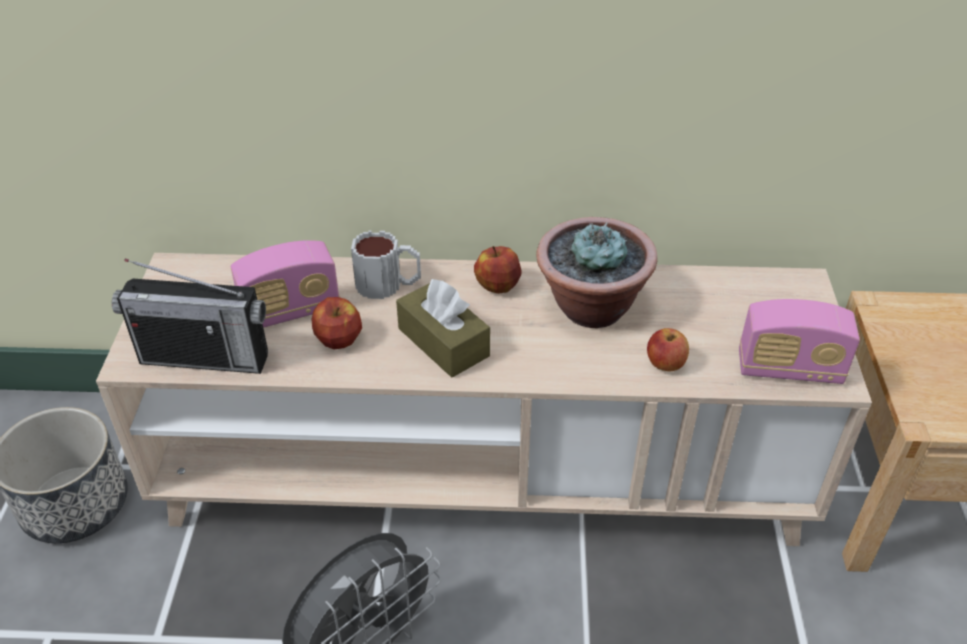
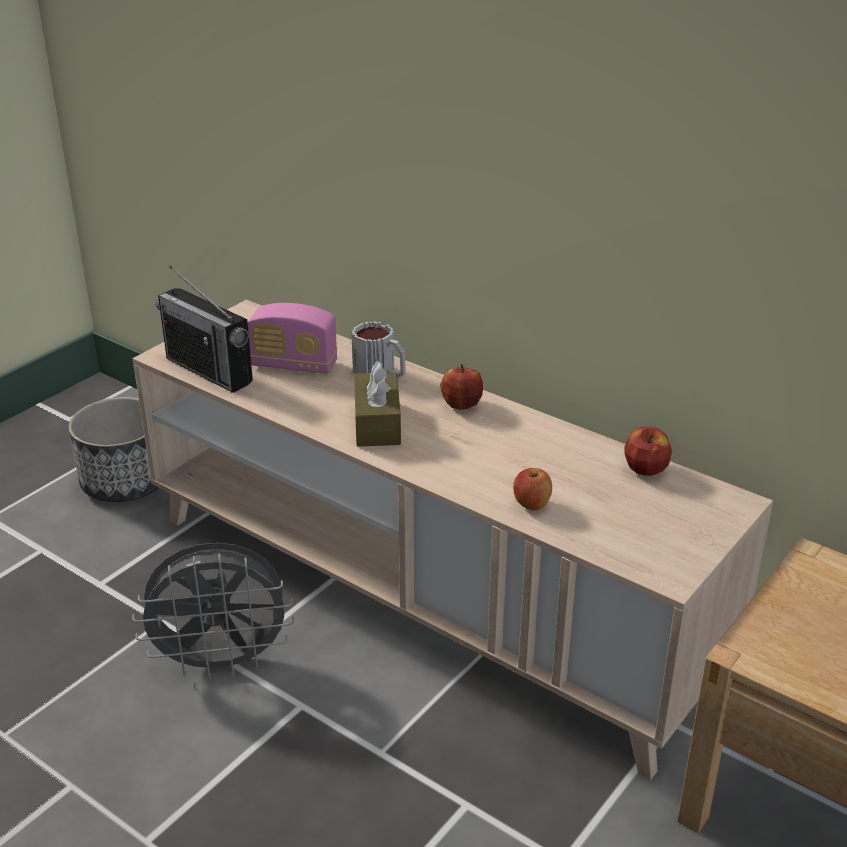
camera: 35 degrees right, 10 degrees down
(338, 339) = (306, 393): apple -> apple (645, 469)
(590, 307) = (518, 446): potted plant -> none
(789, 369) = (637, 551): radio -> none

